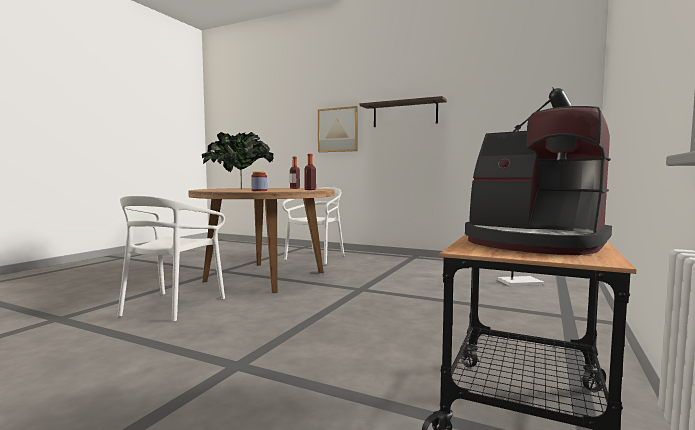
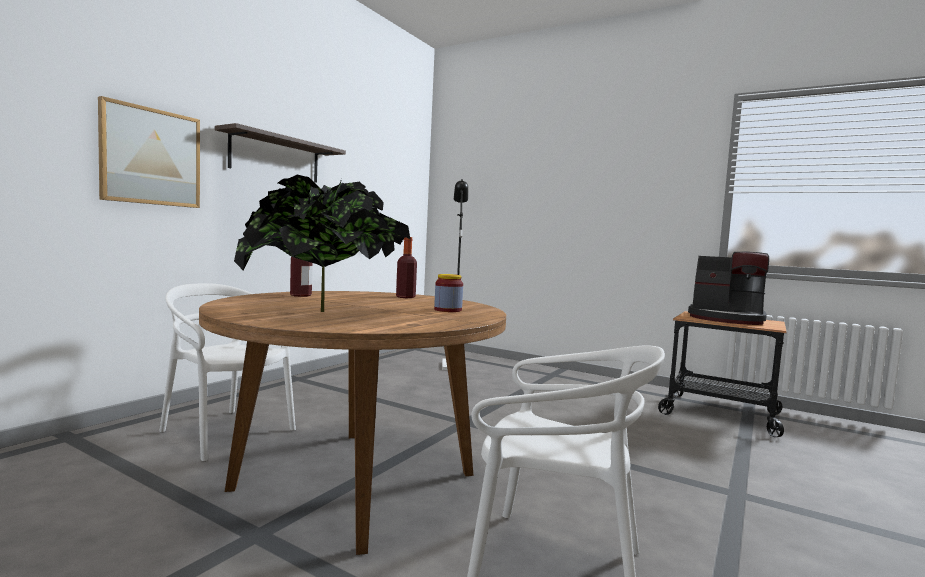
camera: 85 degrees left, 0 degrees up
(533, 243) = (726, 319): coffee machine -> coffee machine turned 75 degrees clockwise

